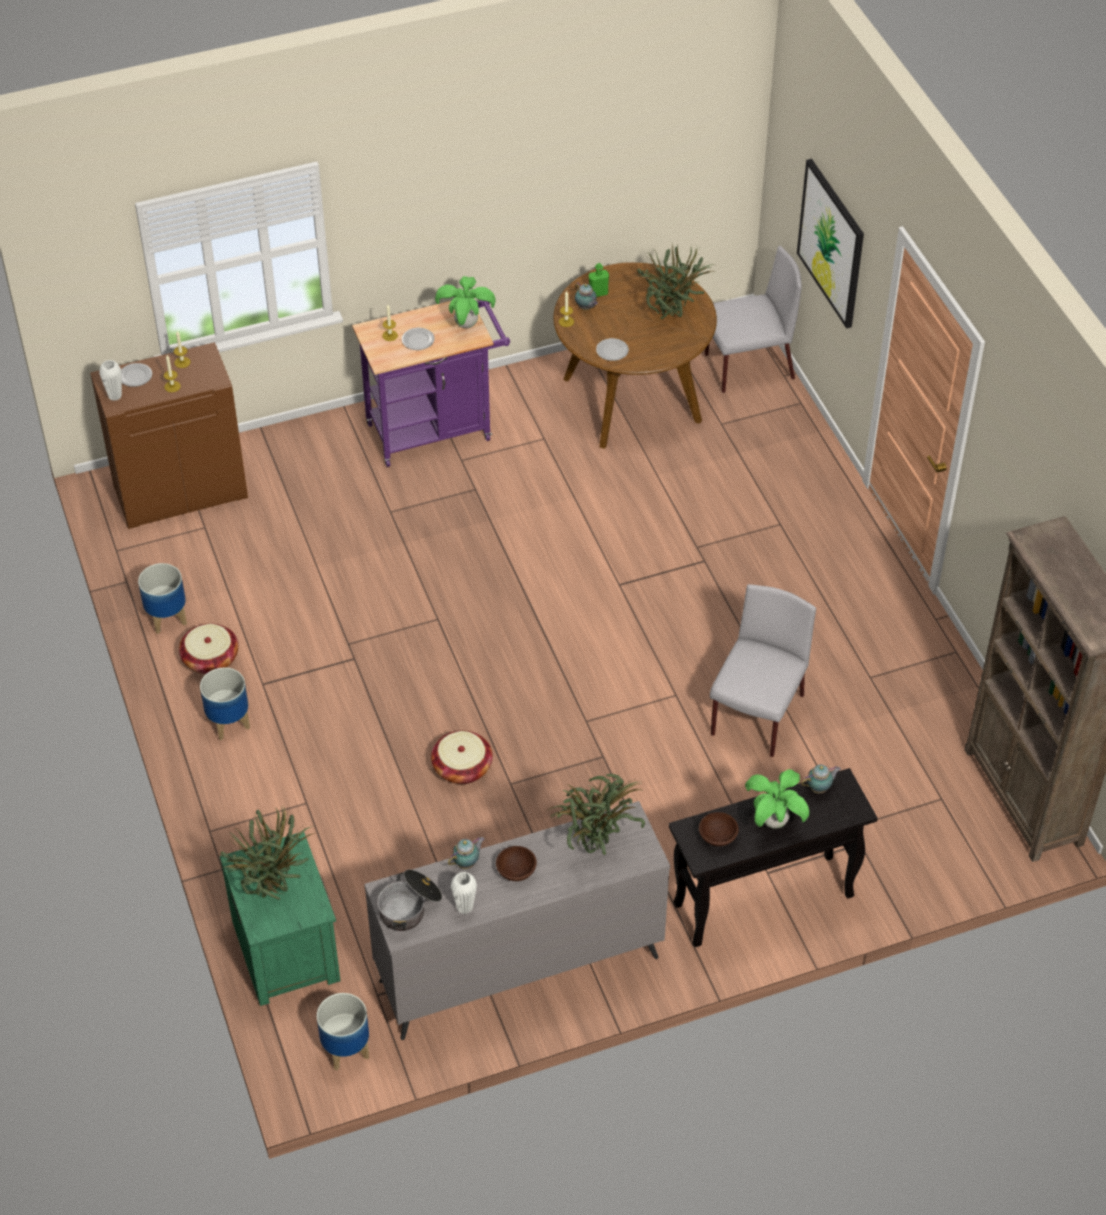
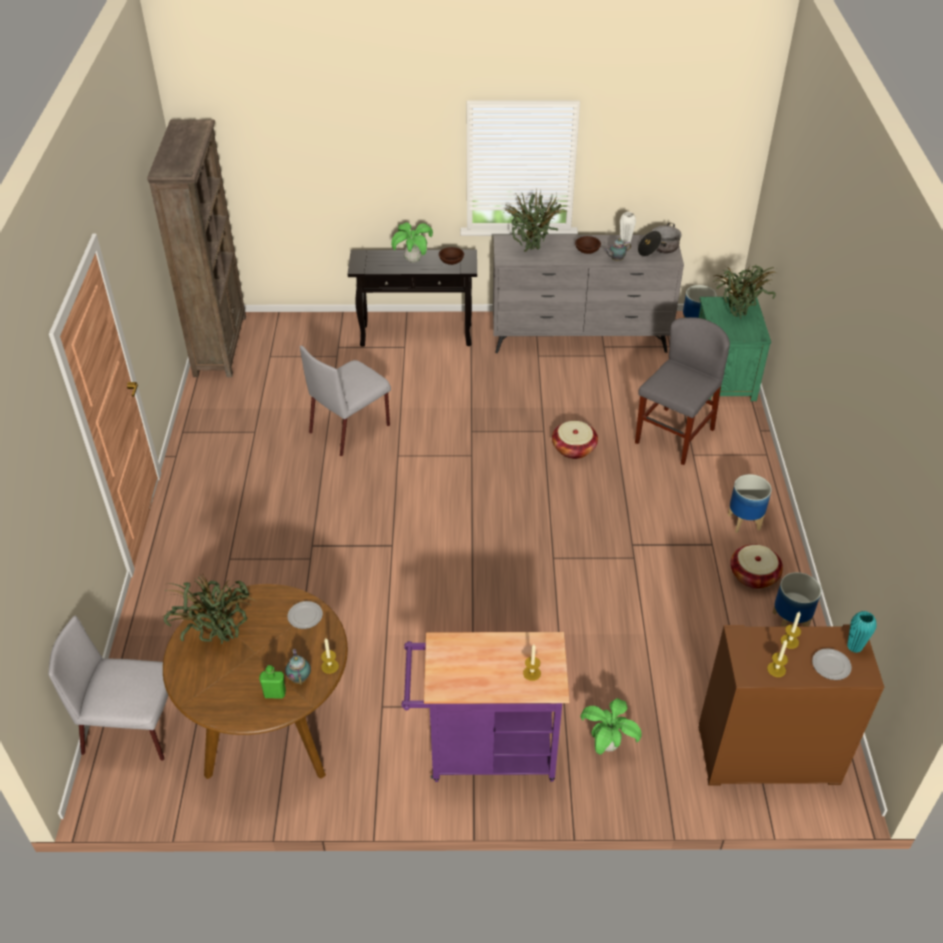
camera: 160 degrees left, 5 degrees down
(115, 396) = (854, 647): white vase -> turquoise vase
(336, 826) = (674, 436): none -> grey chair
(418, 340) = (504, 658): plate -> none
(466, 324) = (443, 663): potted plant -> potted plant (607, 745)
(819, 788) = (373, 269): teapot -> none
(831, 243) = (50, 524): picture -> none

